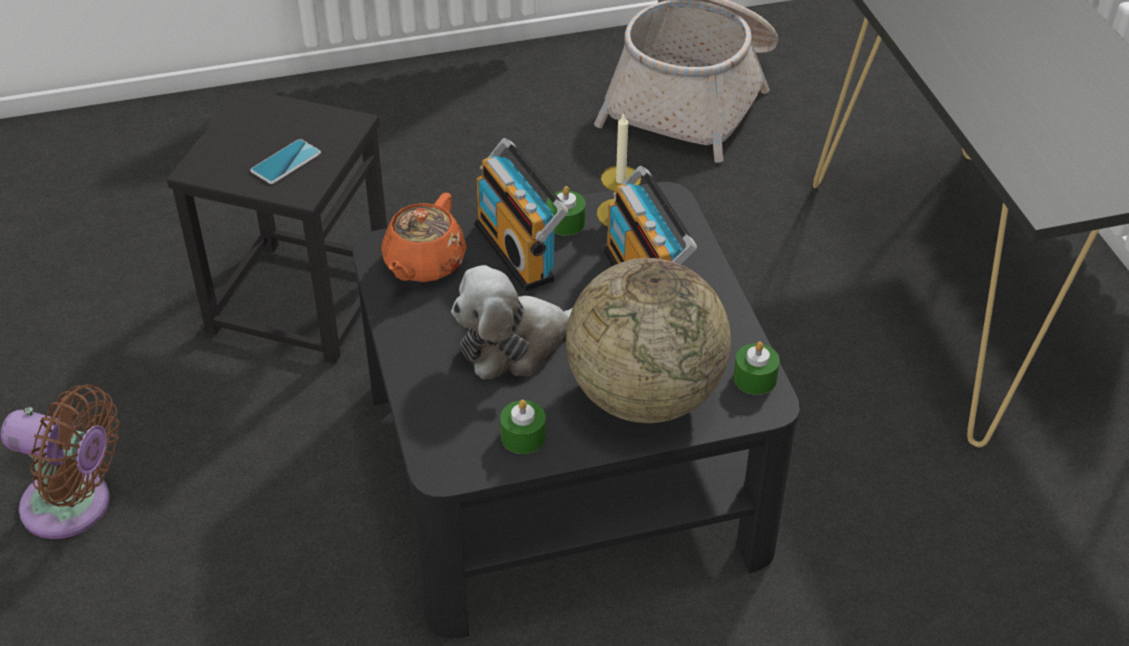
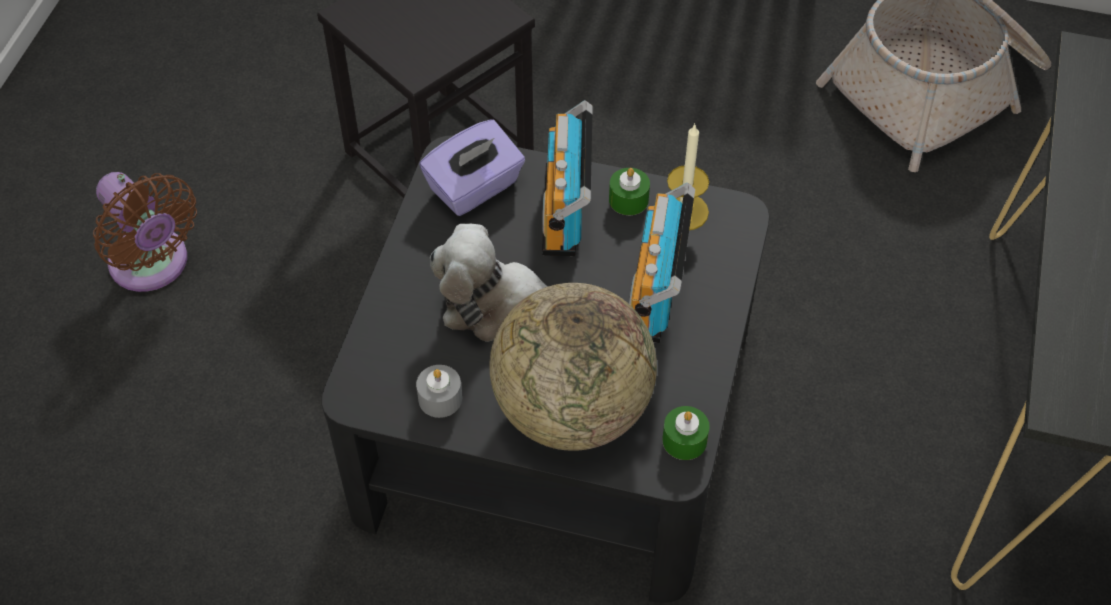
camera: 30 degrees right, 10 degrees up
(286, 162) = (423, 36): phone -> none
(423, 264) = (475, 188): orange teapot -> purple tissue box
(523, 436) = (440, 398): green candle -> grey candle

